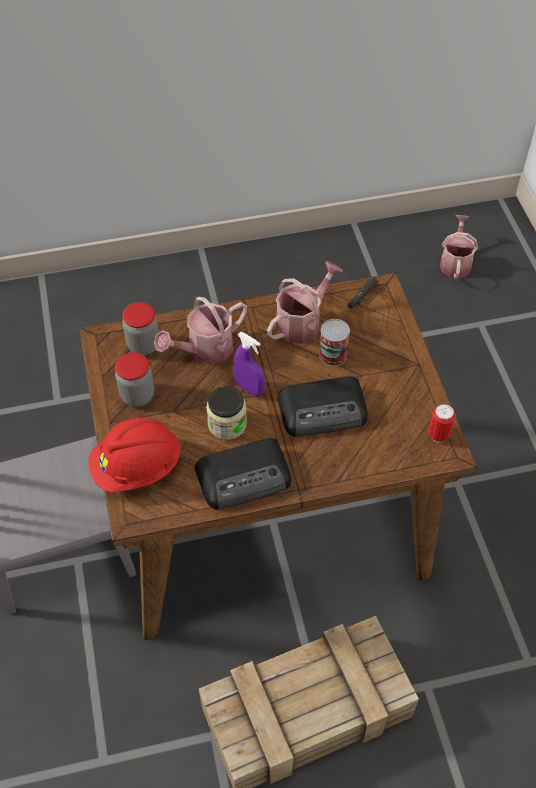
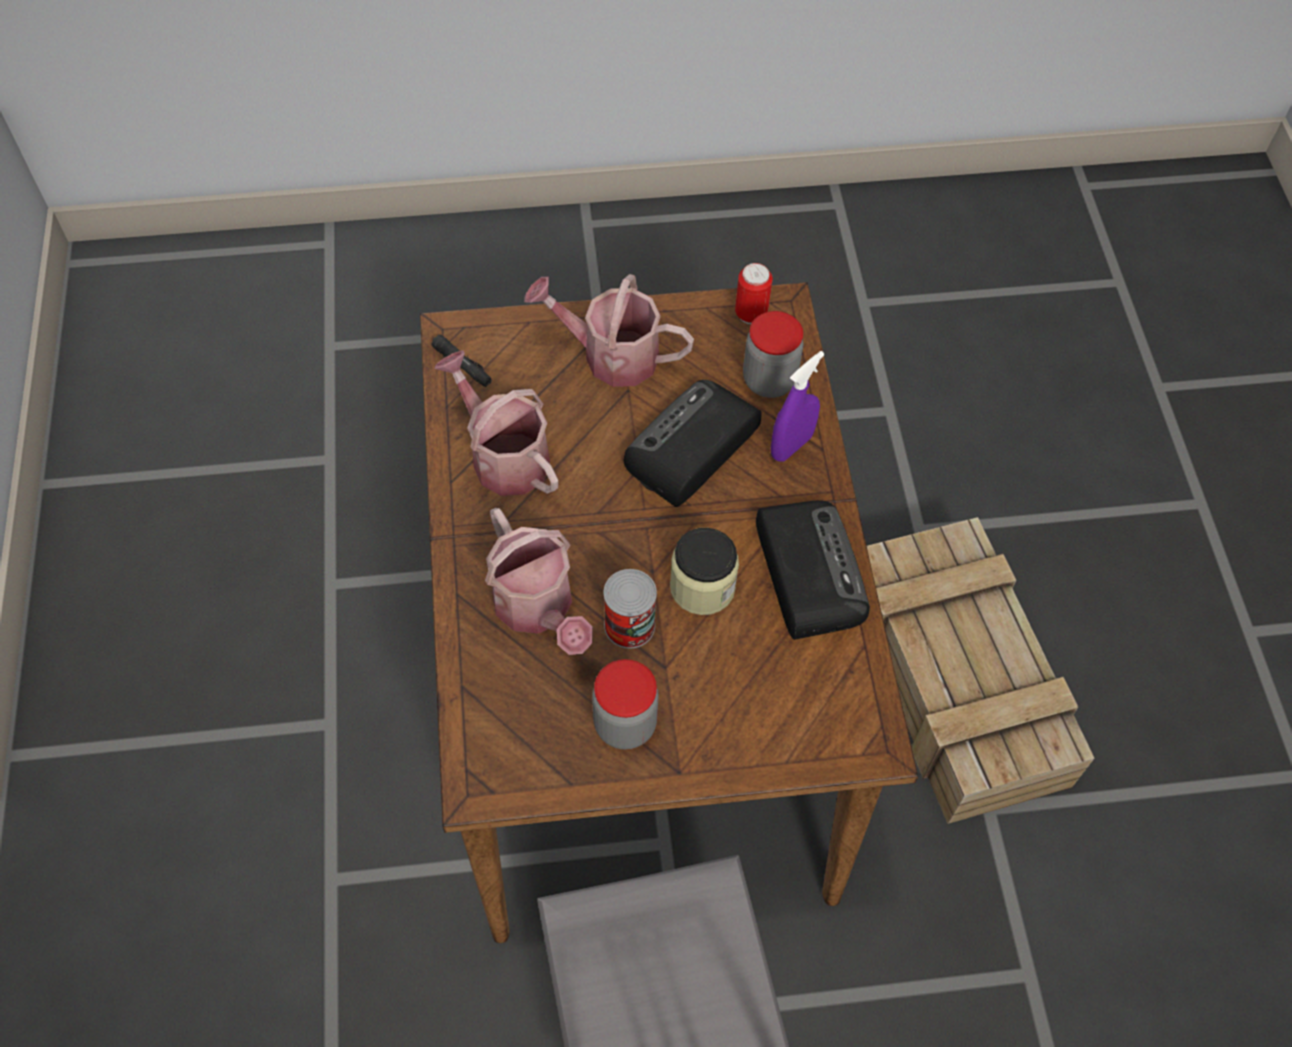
camera: 85 degrees left, 5 degrees up
(137, 468) = (779, 731): red hard hat -> none
(143, 345) = (509, 709): jar -> jar (769, 380)
(249, 388) = (633, 548): purple spray bottle -> purple spray bottle (791, 446)
(324, 410) = (690, 448): radio -> radio turned 135 degrees counterclockwise
(333, 355) = (581, 422): can -> can (629, 625)
(455, 262) = (191, 353): watering can -> watering can (610, 355)

